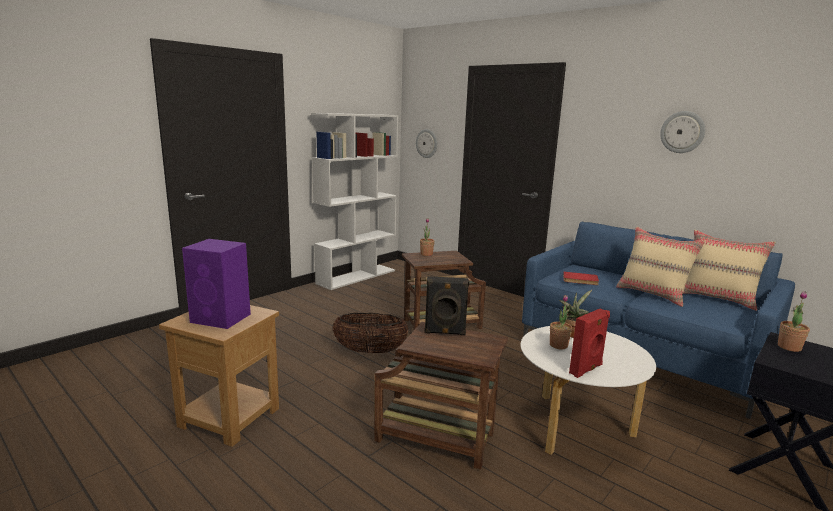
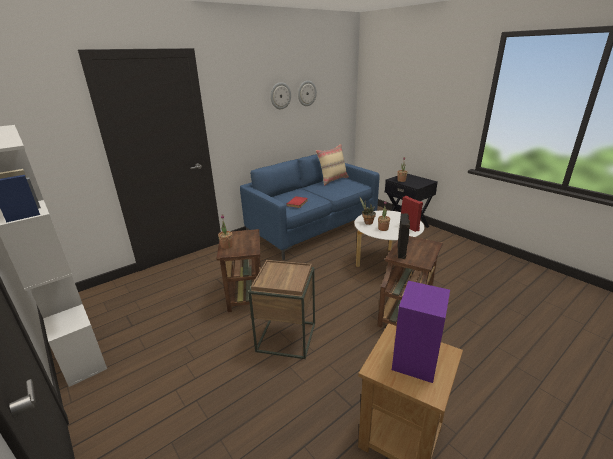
camera: 80 degrees left, 10 degrees up
(370, 351) = (286, 337): basket -> brown side table
(427, 143) = (39, 153): wall clock -> wall clock (306, 93)
(653, 294) = (323, 191): beige pillow -> none

